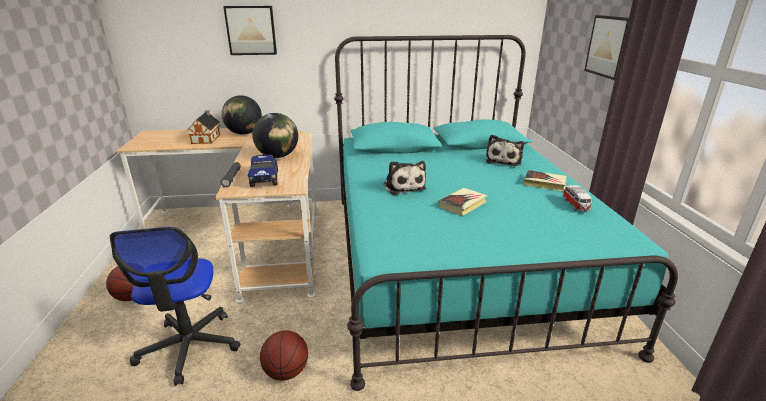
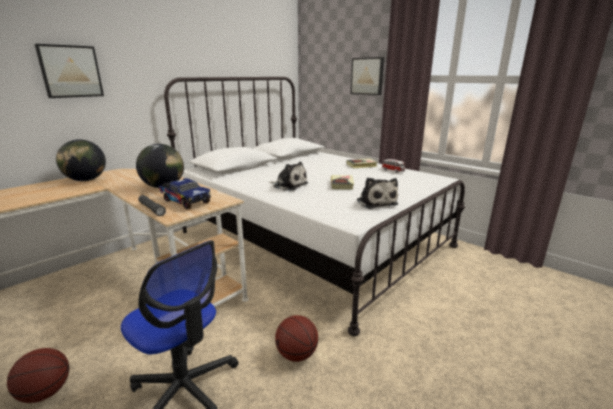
camera: 40 degrees left, 5 degrees down
(206, 138) = (46, 191): toy house -> none
(454, 260) = (313, 239): turquoise bed -> white bed
(504, 160) = (320, 160): plush toy -> plush toy (376, 202)

